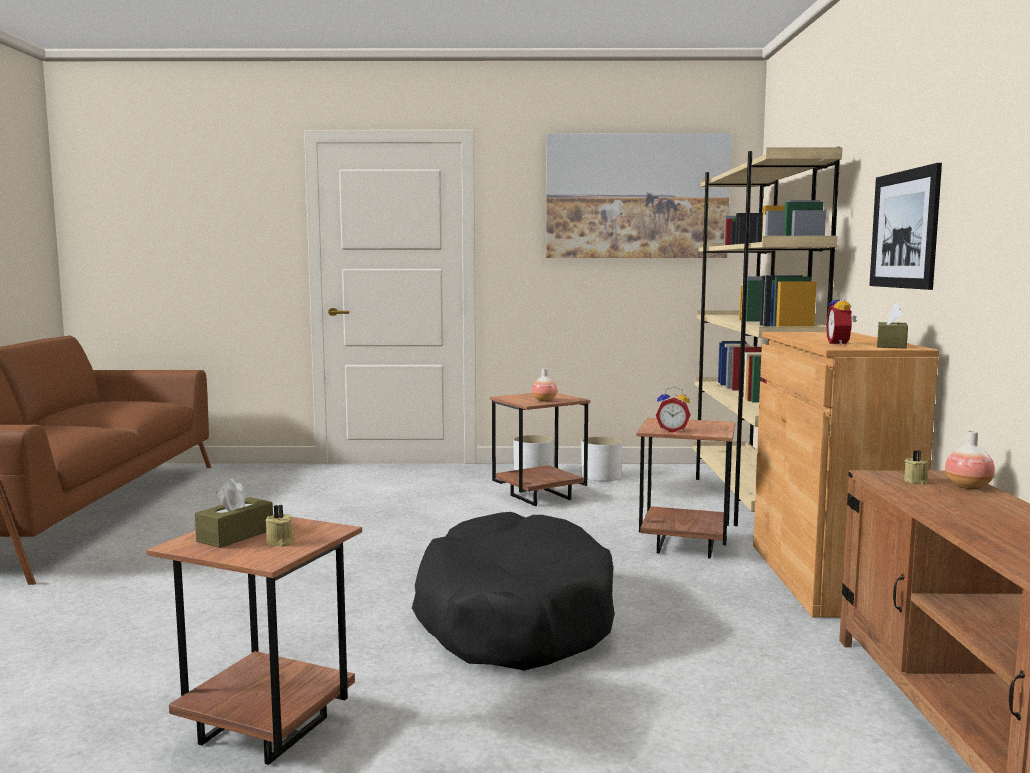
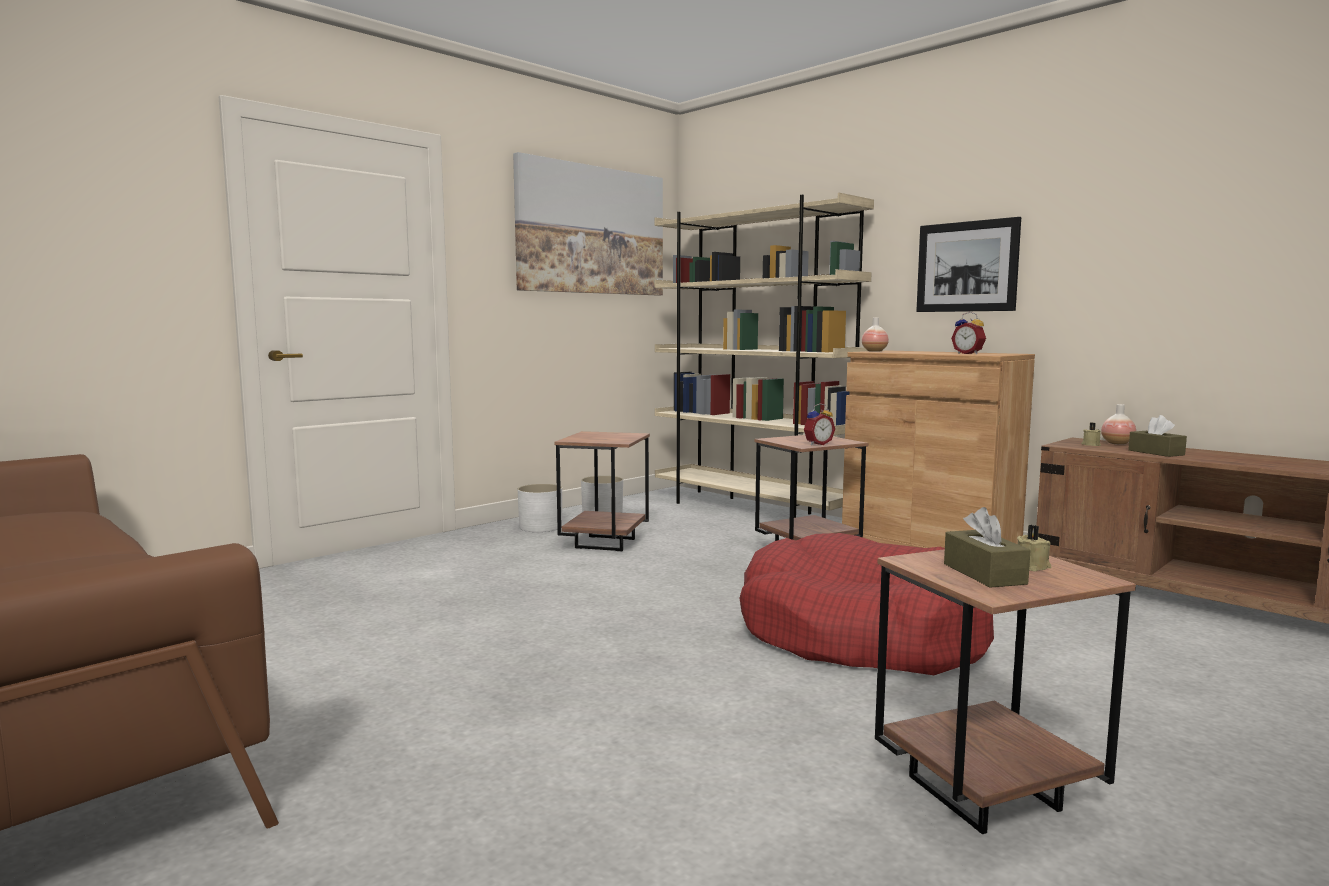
camera: 45 degrees left, 0 degrees up
(513, 617) = (860, 633): black dog bed -> red dog bed
(544, 400) = (619, 438): vase -> vase (874, 351)
(891, 345) = (999, 353): brown tissue box -> brown tissue box (1156, 452)

